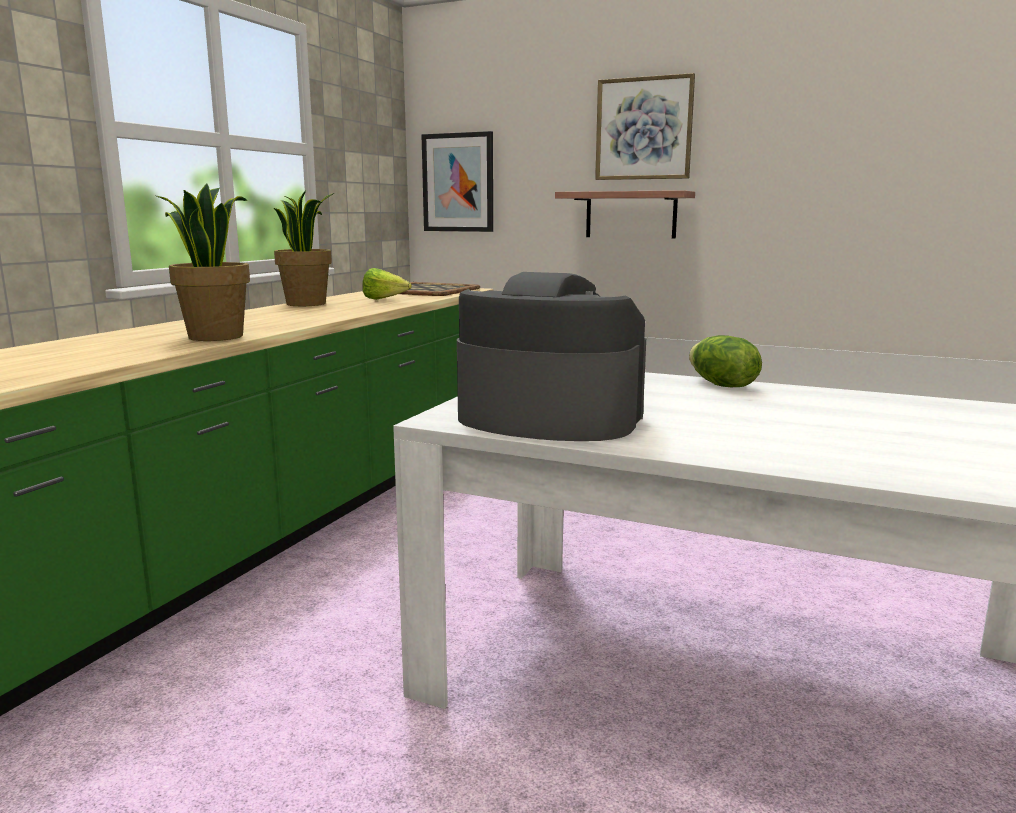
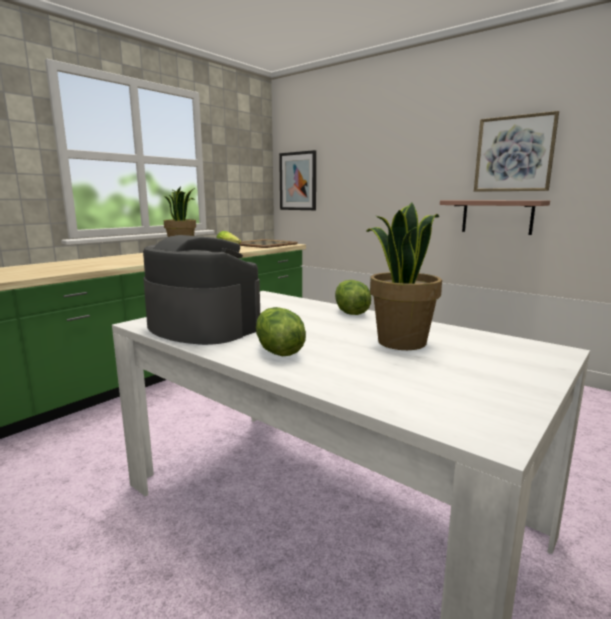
camera: 15 degrees right, 0 degrees up
(215, 336) = (91, 267): potted plant -> potted plant (401, 342)
(631, 215) = (391, 200): shelf -> shelf (497, 216)
(644, 129) = (399, 146): picture -> picture (514, 154)
(721, 441) = (277, 351): none -> lettuce

